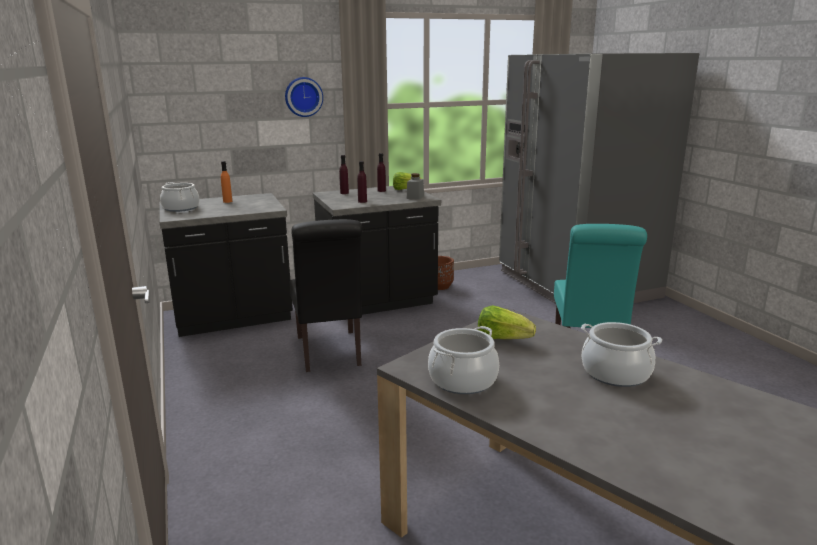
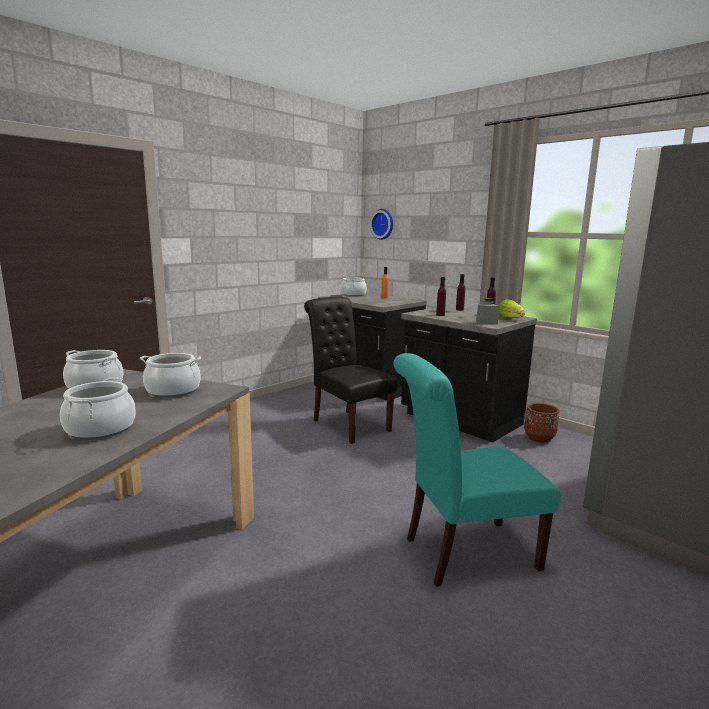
camera: 65 degrees right, 5 degrees down
(303, 97) = (463, 222): wall clock -> wall clock (383, 224)
(330, 353) = (347, 424): black chair -> black chair turned 90 degrees clockwise
(502, 339) = (173, 390): lettuce -> cooking pot

